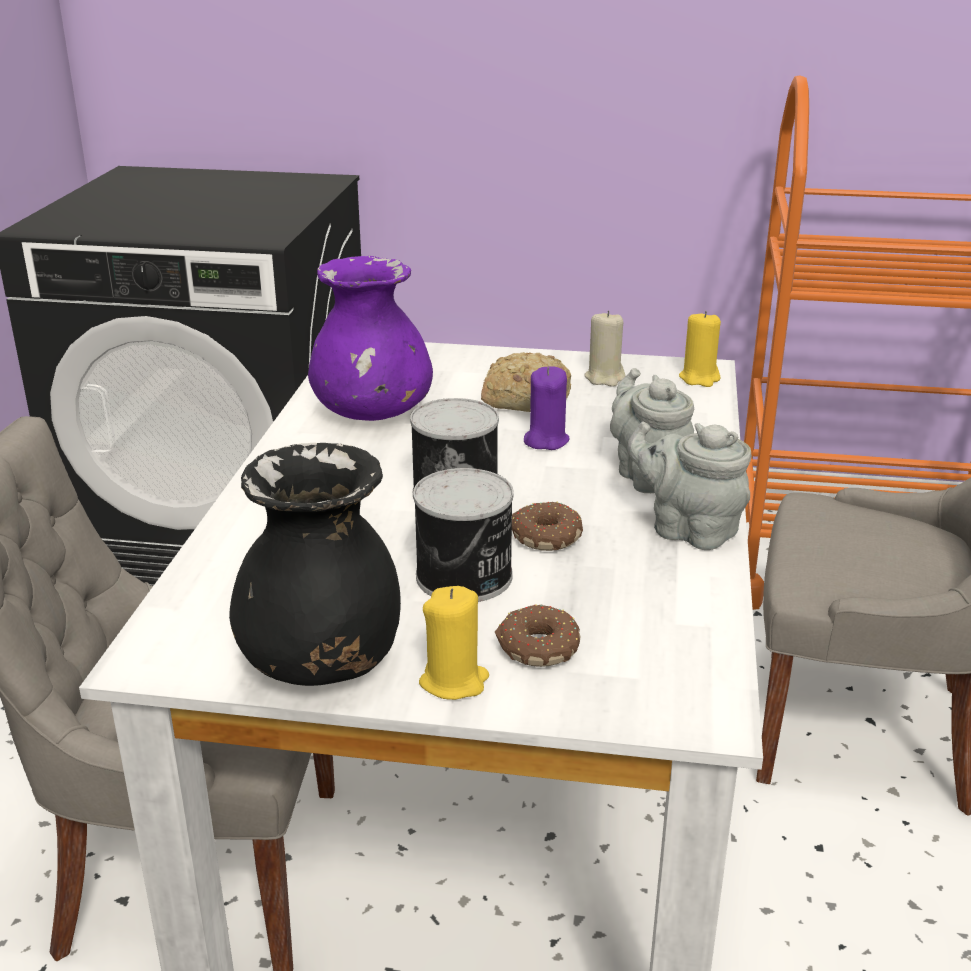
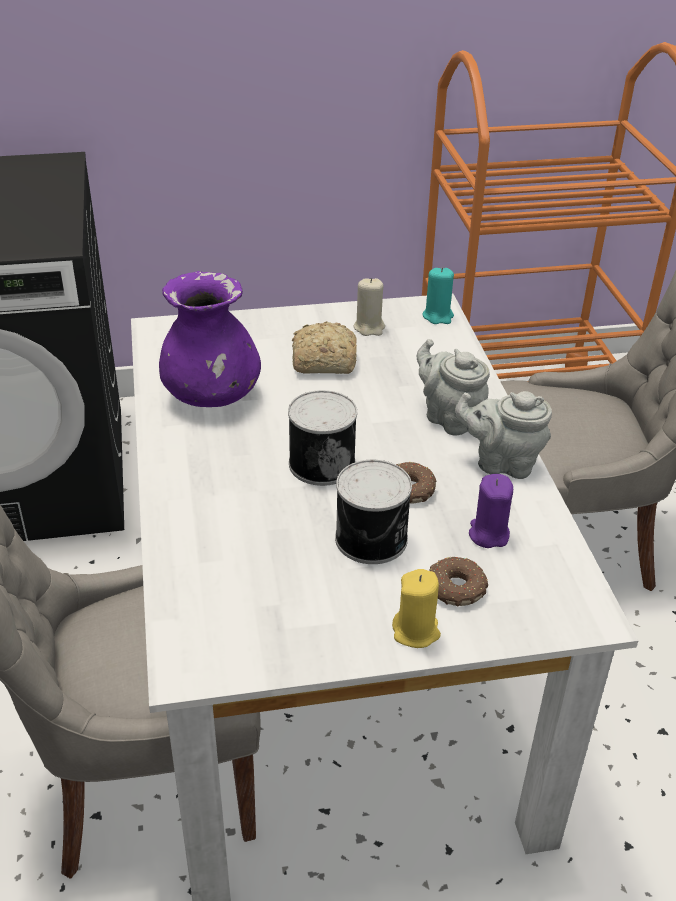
camera: 20 degrees left, 10 degrees up
(323, 664) = (317, 639): black vase -> none
(546, 440) = (359, 398): purple candle -> purple candle (488, 534)
(699, 378) = (438, 316): yellow candle -> turquoise candle

